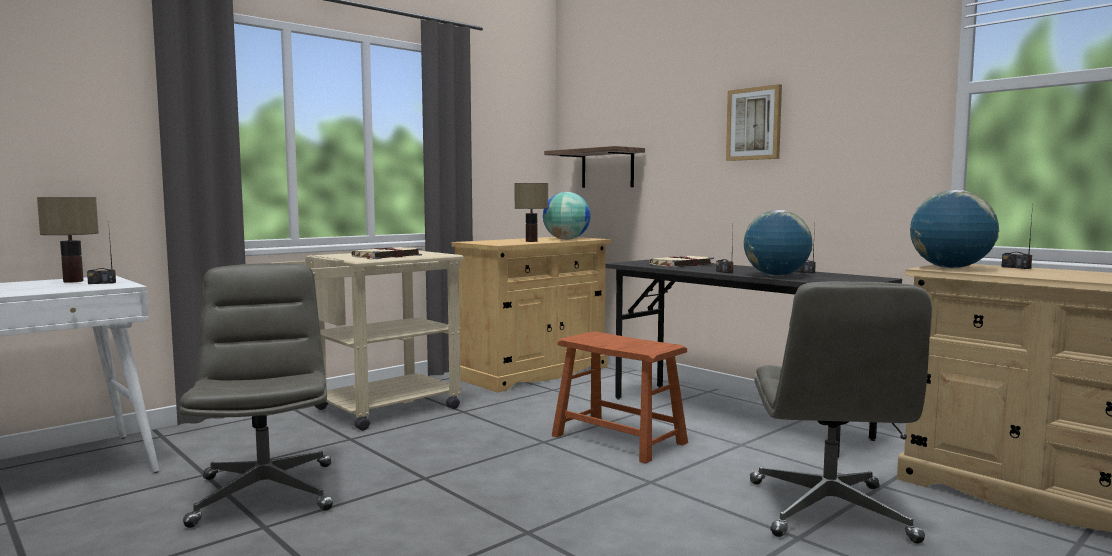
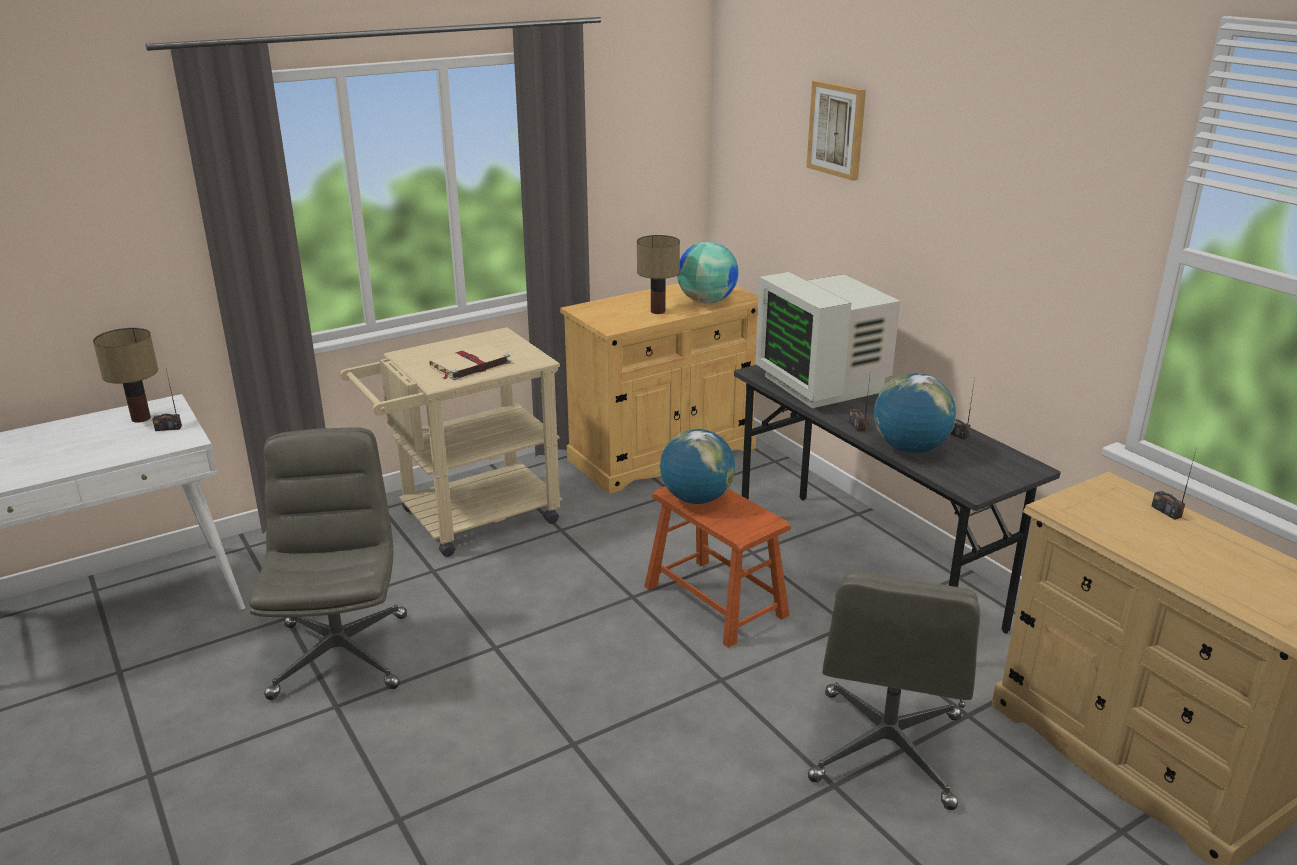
camera: 10 degrees right, 20 degrees up
(607, 168) = (769, 202): shelf -> none
(681, 264) = (824, 384): beige book -> monitor
(754, 124) = (939, 208): picture -> picture (837, 129)
(950, 268) = (1081, 508): globe -> globe (696, 499)

